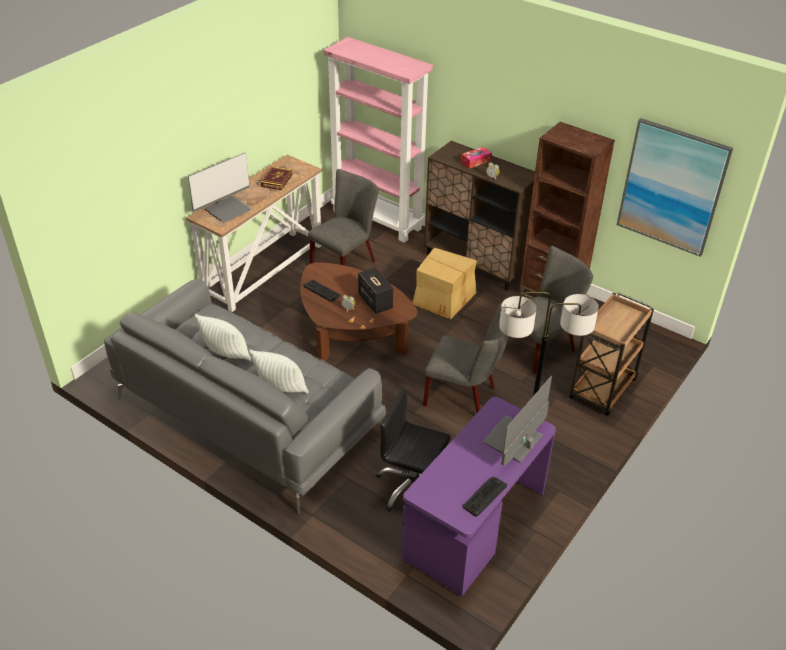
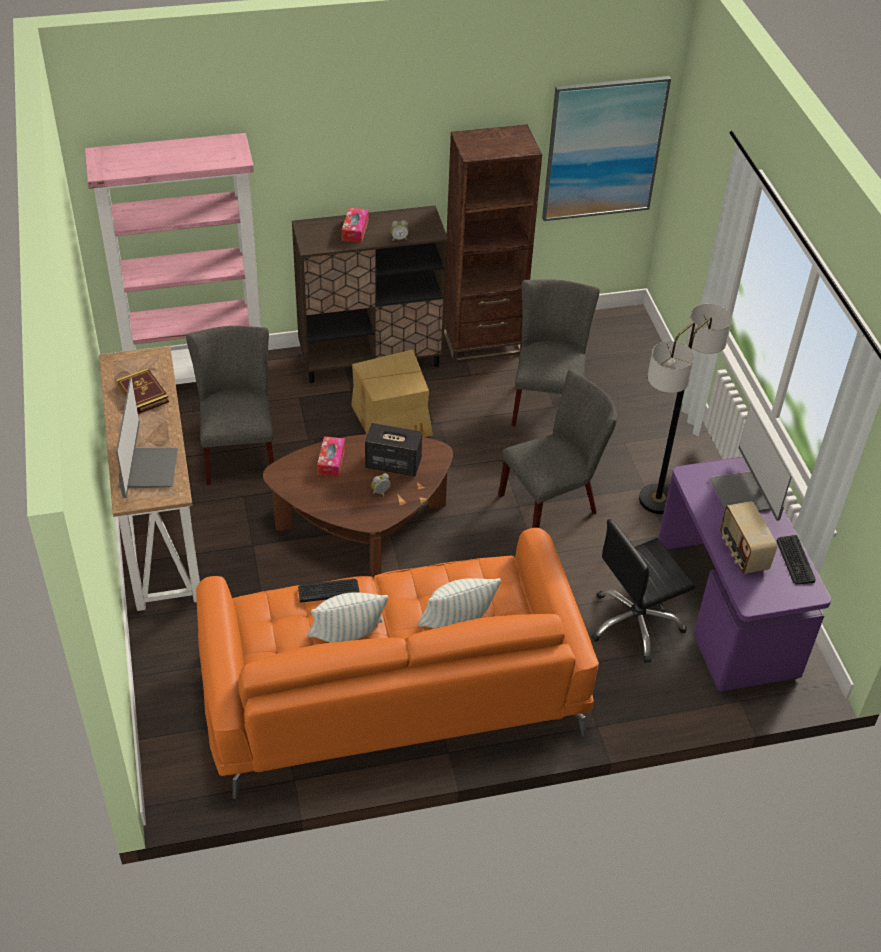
camera: 50 degrees left, 5 degrees up
(247, 413) = (390, 689): grey sofa -> orange sofa
(322, 291) = (324, 493): keyboard -> keyboard (328, 590)
(348, 280) = (331, 461): none -> tissue box
(459, 466) = (742, 552): none -> radio
(602, 390) = (646, 405): brown cart -> none

